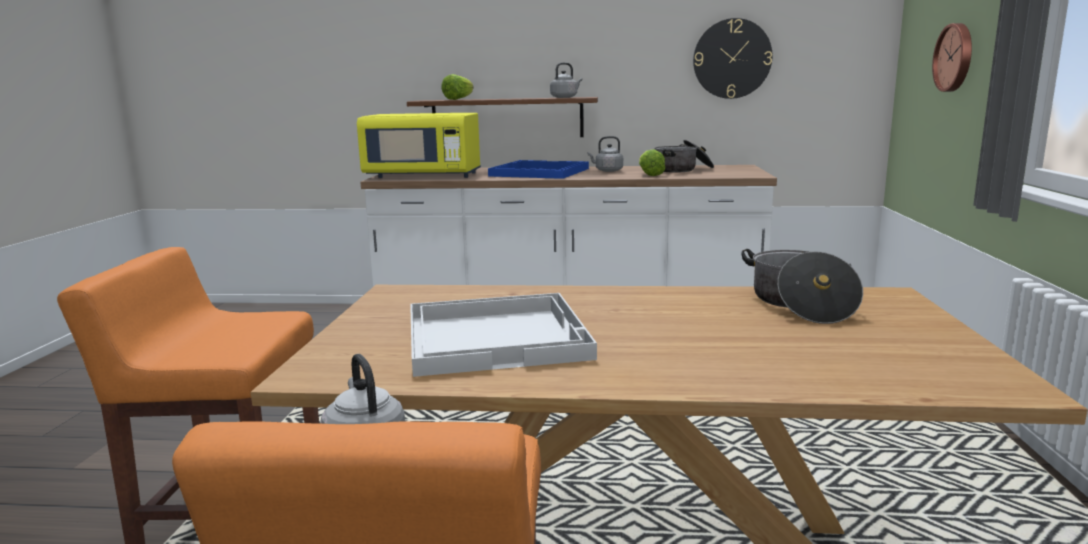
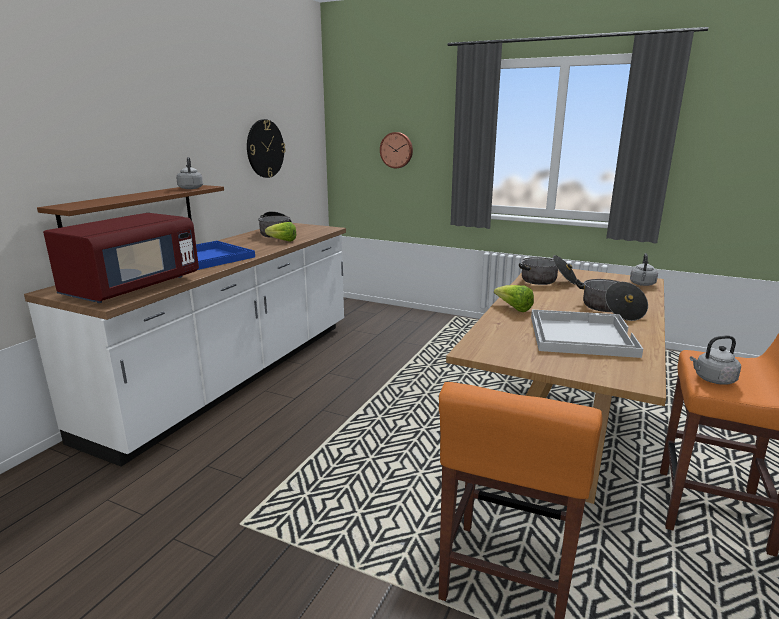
camera: 70 degrees left, 5 degrees up
(423, 176) = (132, 288): yellow microwave -> red microwave
(459, 99) = (102, 201): lettuce -> lettuce (514, 308)
(607, 171) = (241, 245): grey kettle -> grey kettle (642, 284)
(673, 353) = (610, 309): none -> cooking pot

